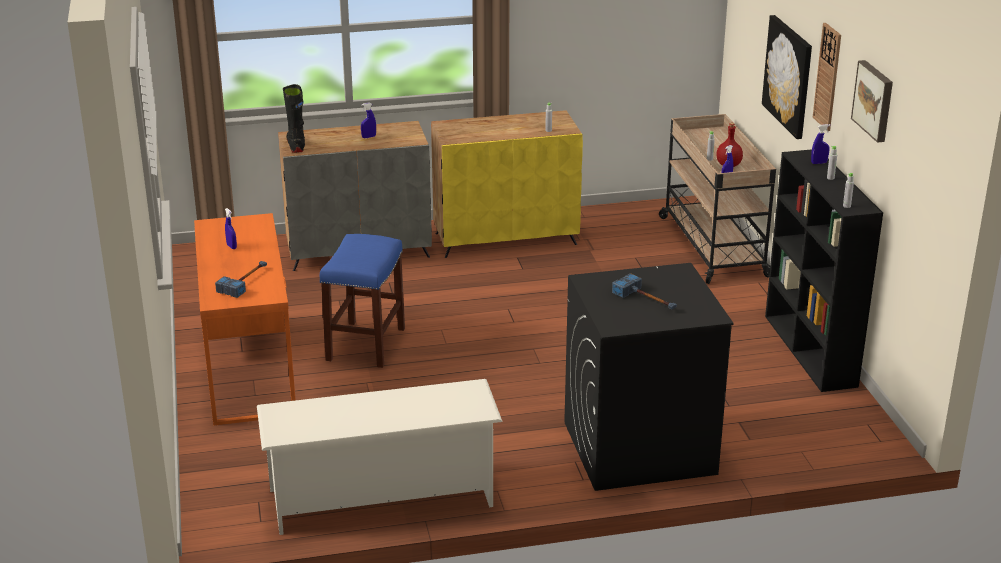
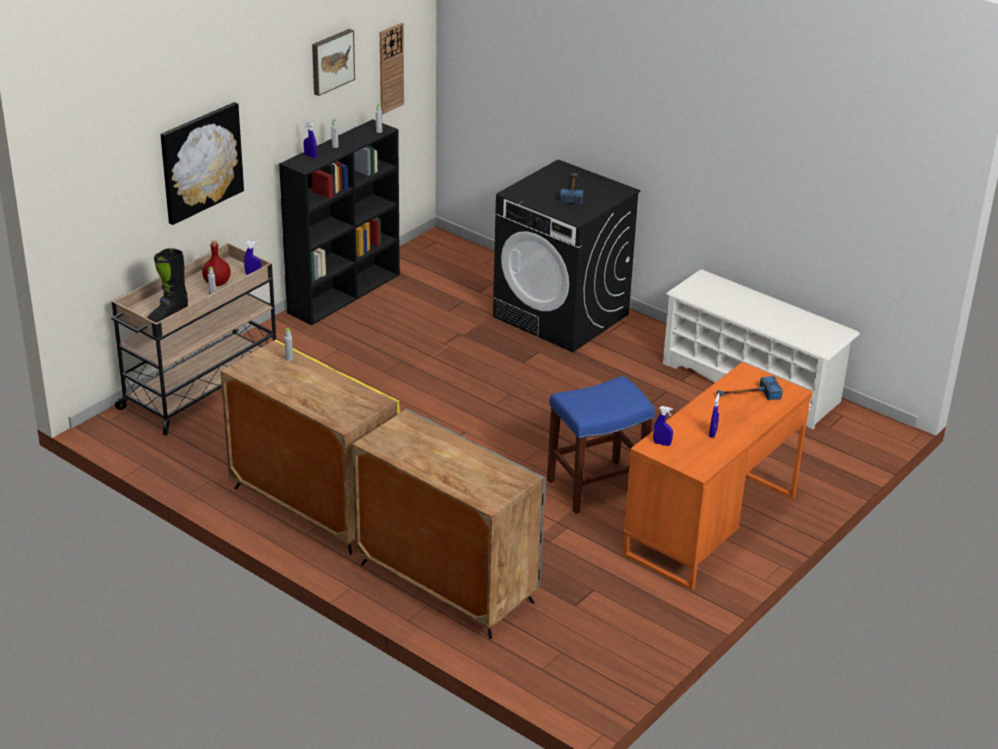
camera: 130 degrees left, 5 degrees up
(296, 145) = (509, 484): black boot -> black boot (168, 315)
(368, 137) = (432, 451): blue spray bottle -> blue spray bottle (662, 443)
(828, 77) = (264, 104): wall clock -> wall clock (391, 68)

